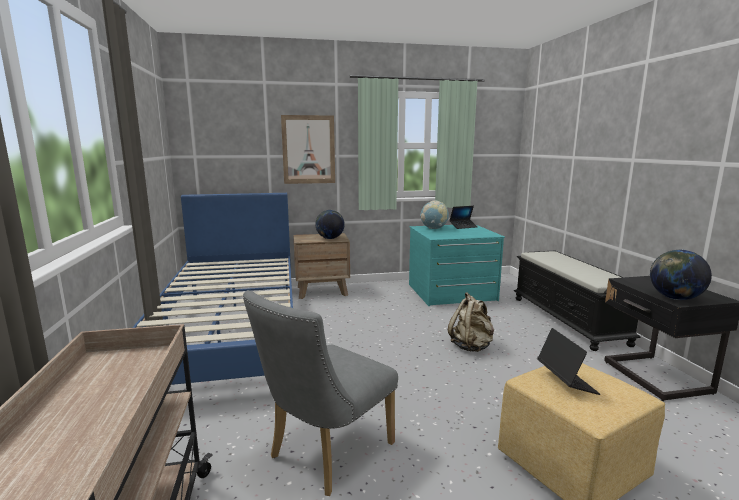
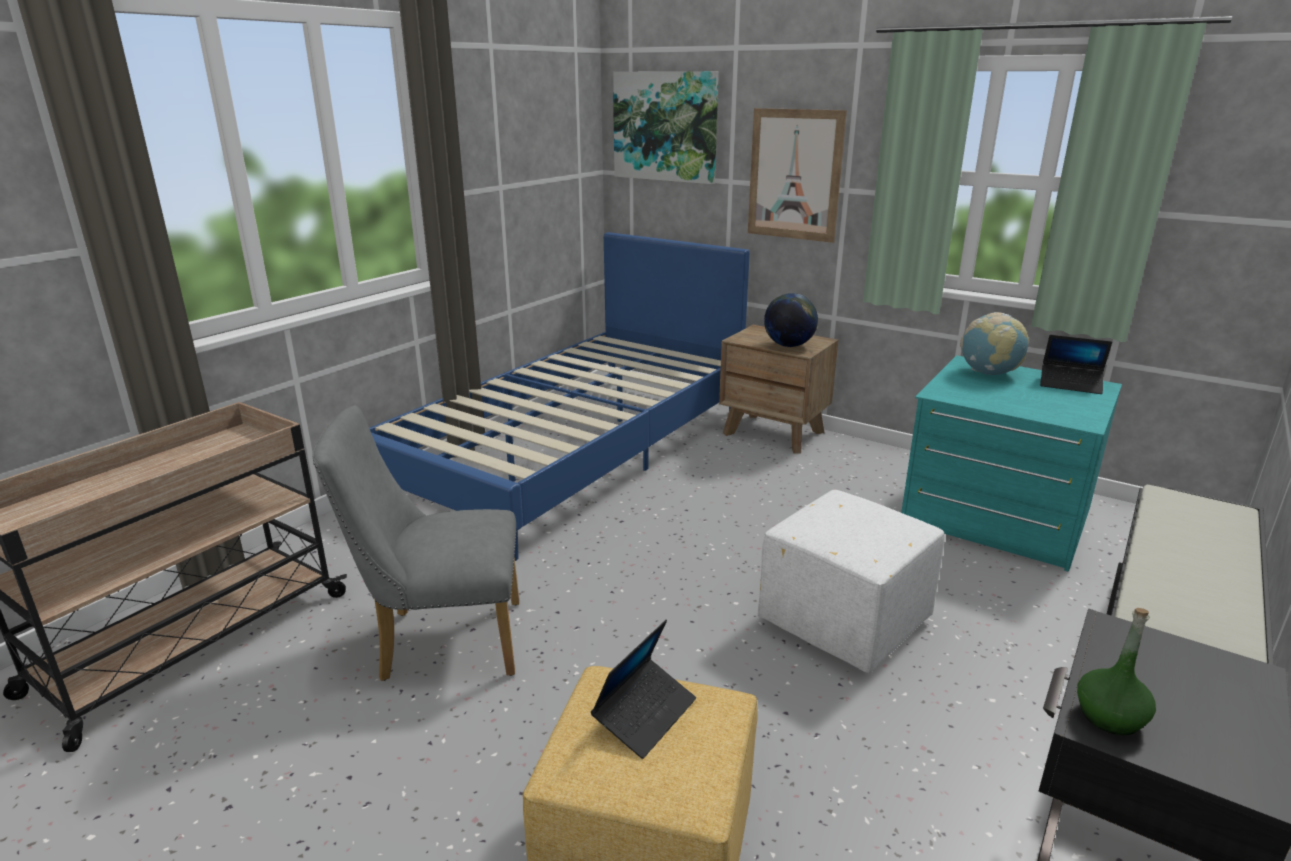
camera: 45 degrees right, 10 degrees up
(220, 126) = (665, 127): none -> picture
(471, 346) = (842, 621): beige backpack -> white ottoman
(675, 298) = (1109, 717): globe -> green bottle

